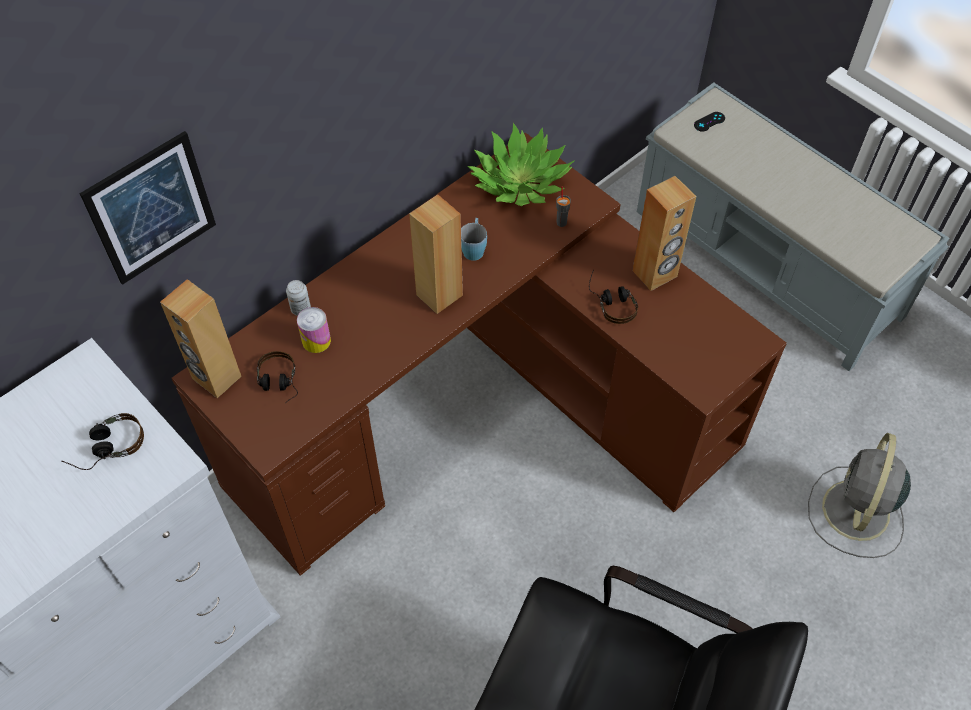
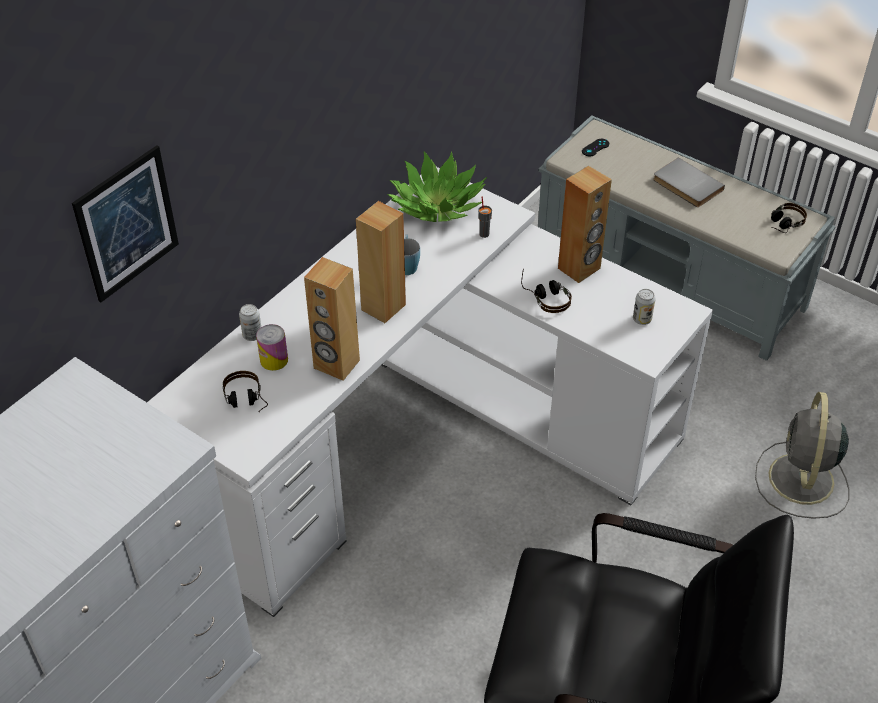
camera: 10 degrees left, 10 degrees down
(106, 448) = (113, 444): headphones -> headphones (782, 225)
(216, 378) = (182, 404): brown speaker -> brown speaker (336, 364)
(484, 408) = (426, 439): brown desk -> white desk
(708, 344) = (642, 319): none -> can
(796, 179) = (686, 186): none -> grey book

